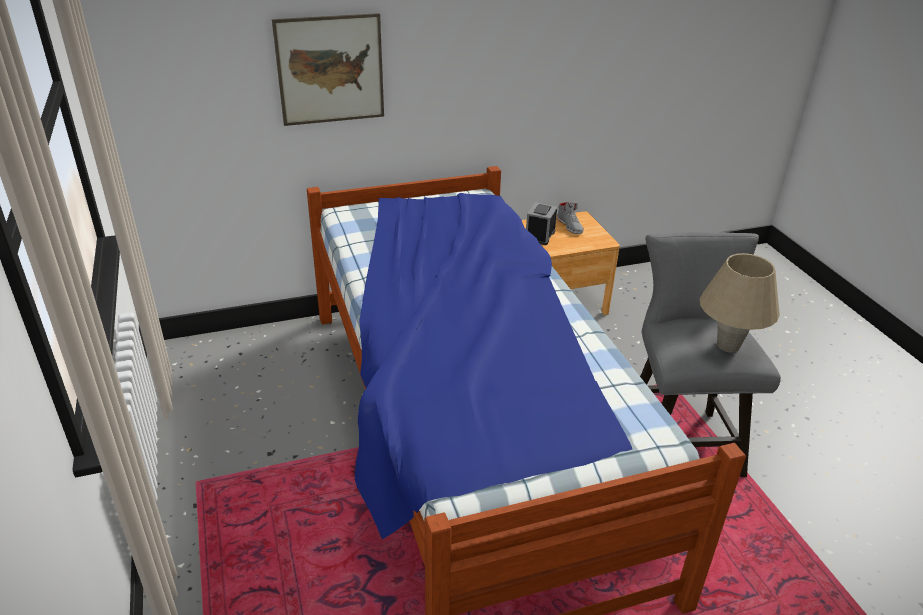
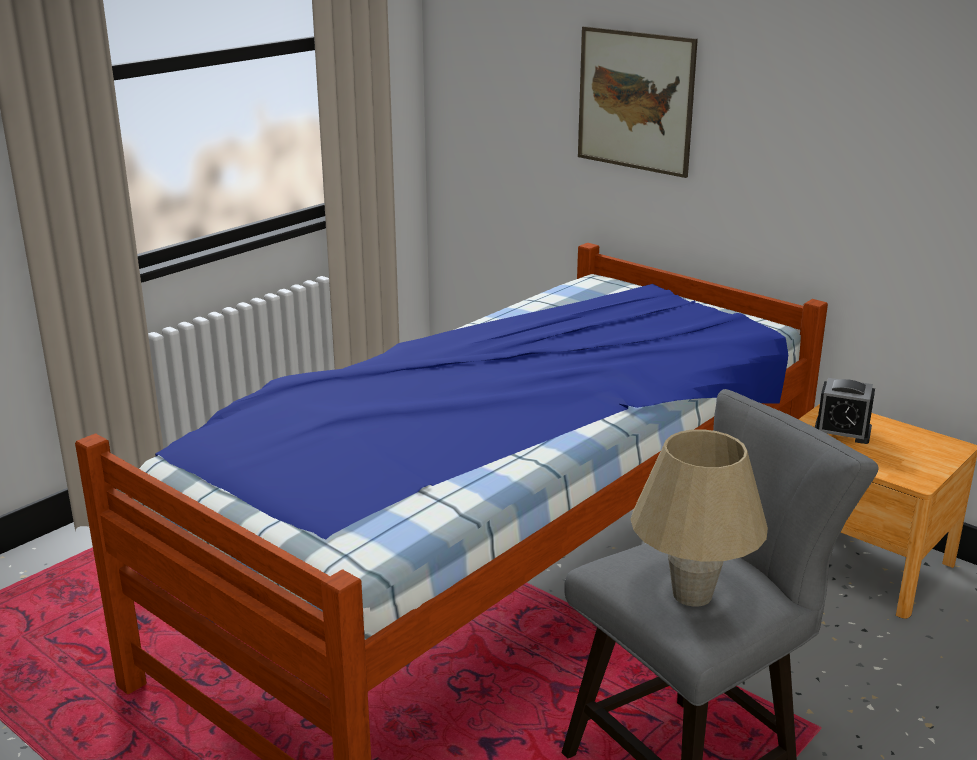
camera: 60 degrees right, 10 degrees down
(540, 235) = (842, 431): alarm clock -> alarm clock turned 150 degrees counterclockwise
(570, 225) = (911, 444): grey shoe -> none

